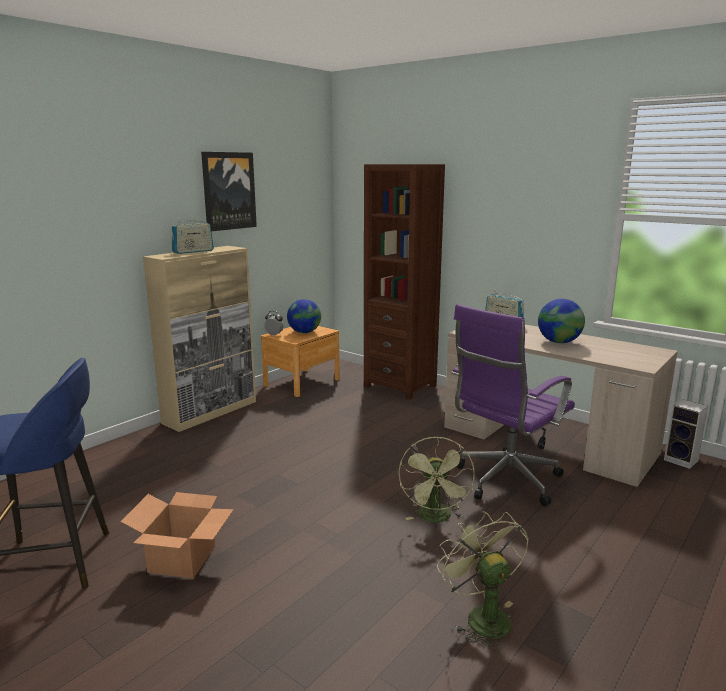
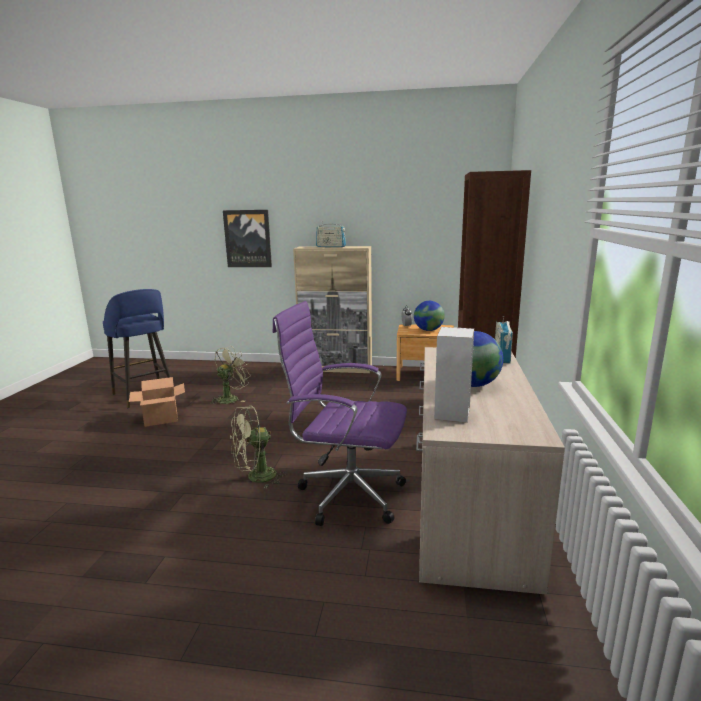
camera: 60 degrees right, 0 degrees up
(229, 191) = (378, 202): picture -> picture (248, 238)
(481, 616) = (134, 526): green fan -> green fan (231, 398)
(682, 461) = (548, 619): speaker -> speaker (453, 414)

